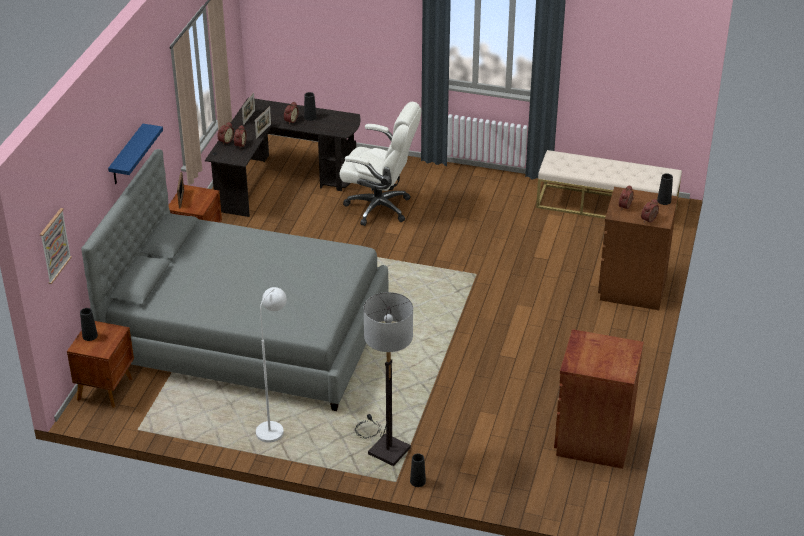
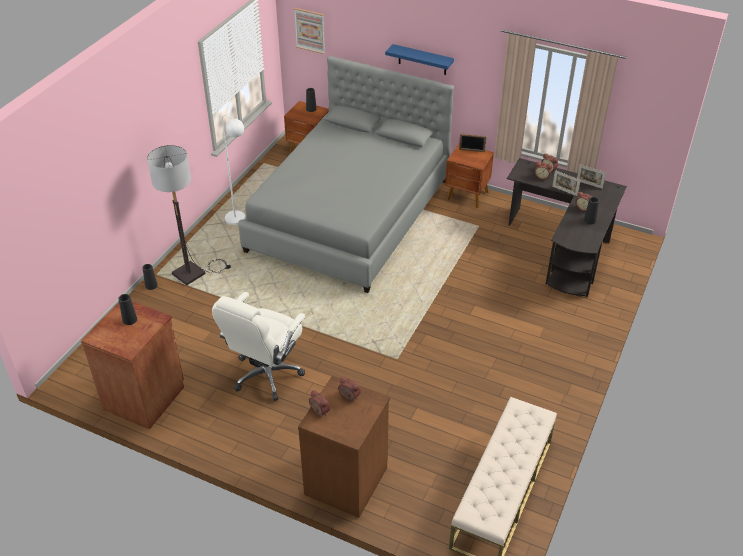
camera: 100 degrees right, 5 degrees up
(380, 208) = (514, 306): white office chair -> white office chair (266, 375)
(664, 200) = (351, 434): black vase -> black vase (129, 319)

